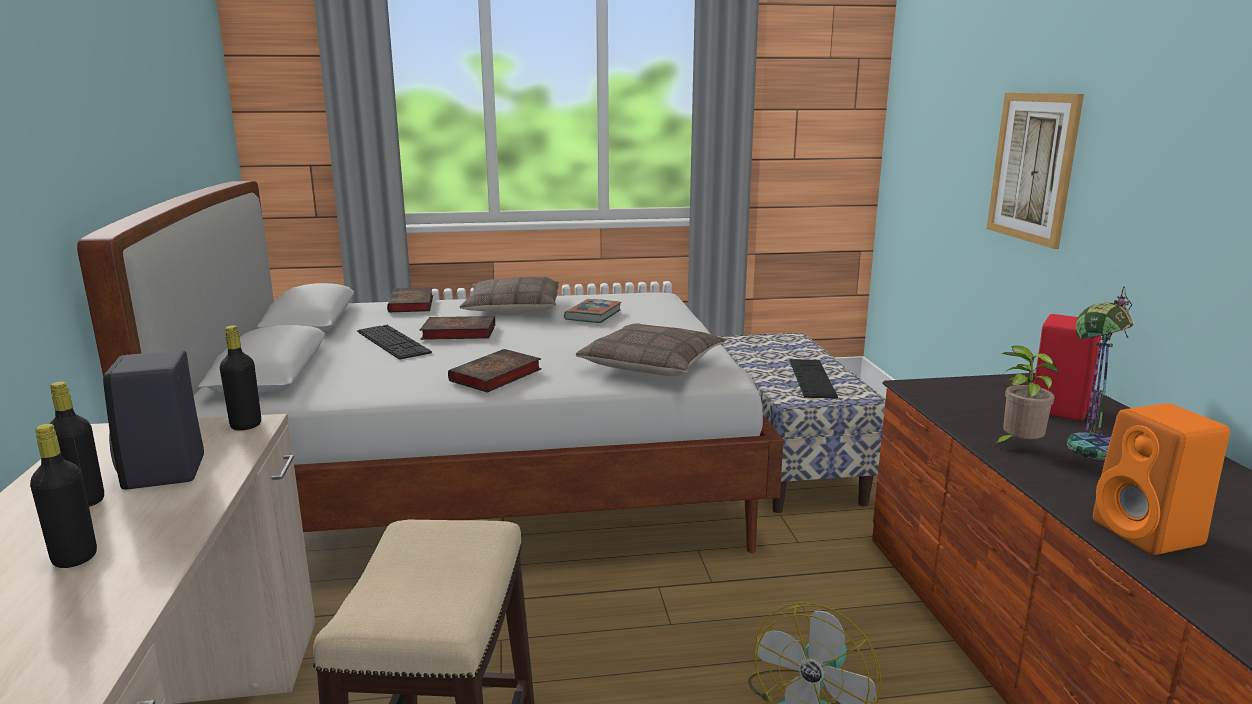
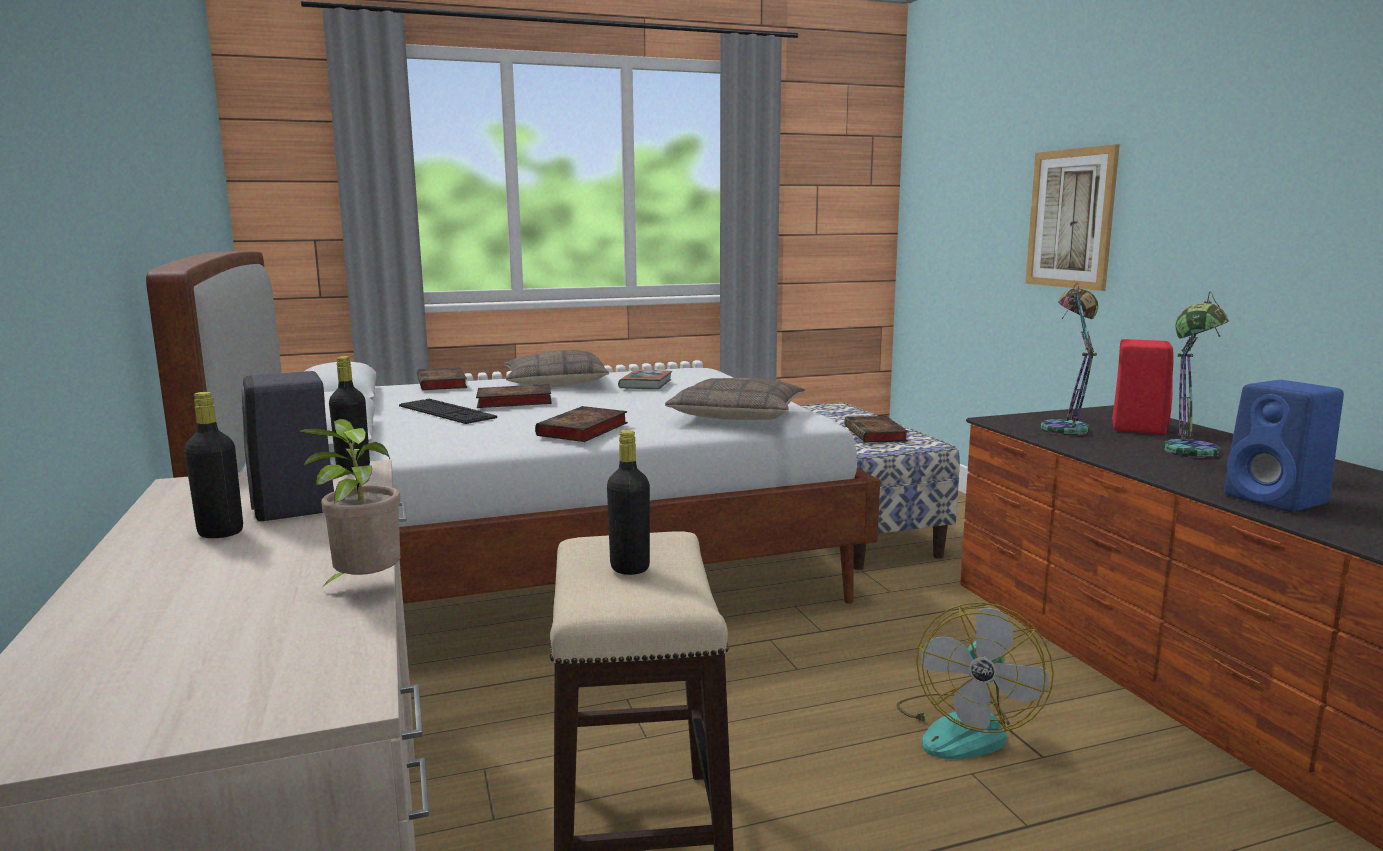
camera: 10 degrees left, 5 degrees down
(75, 558) = (254, 573): black bottle -> black bottle (630, 568)
(812, 378) = (876, 434): keyboard -> book
(981, 402) = (1067, 427): none -> table lamp
(1017, 446) = (1122, 453): potted plant -> potted plant (364, 588)
(1150, 534) = (1279, 500): orange speaker -> blue speaker

